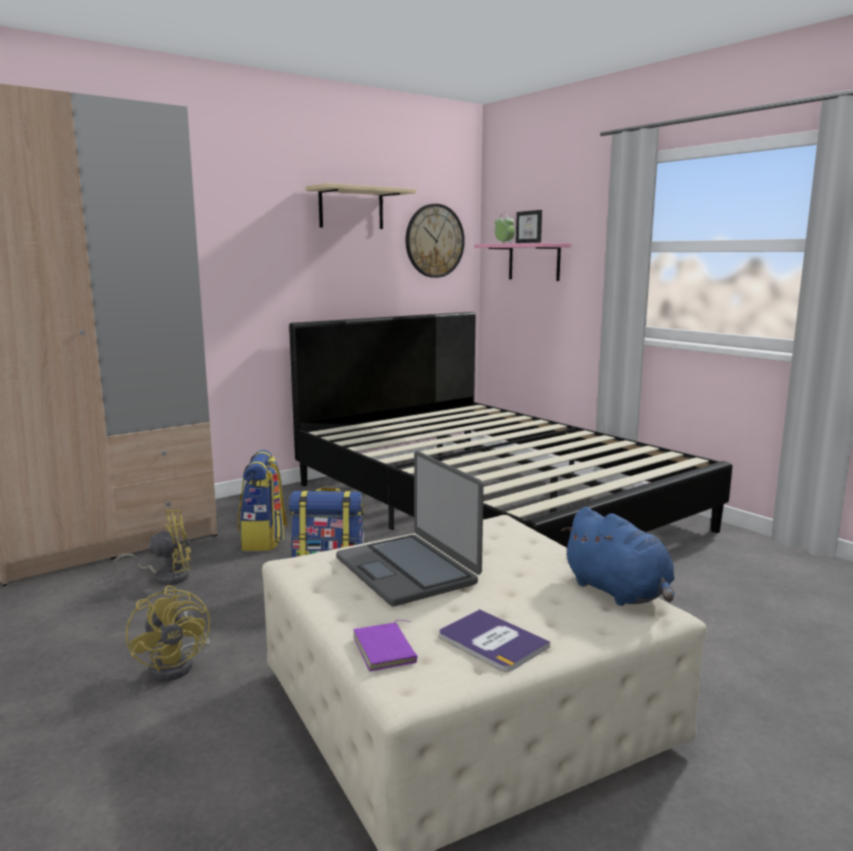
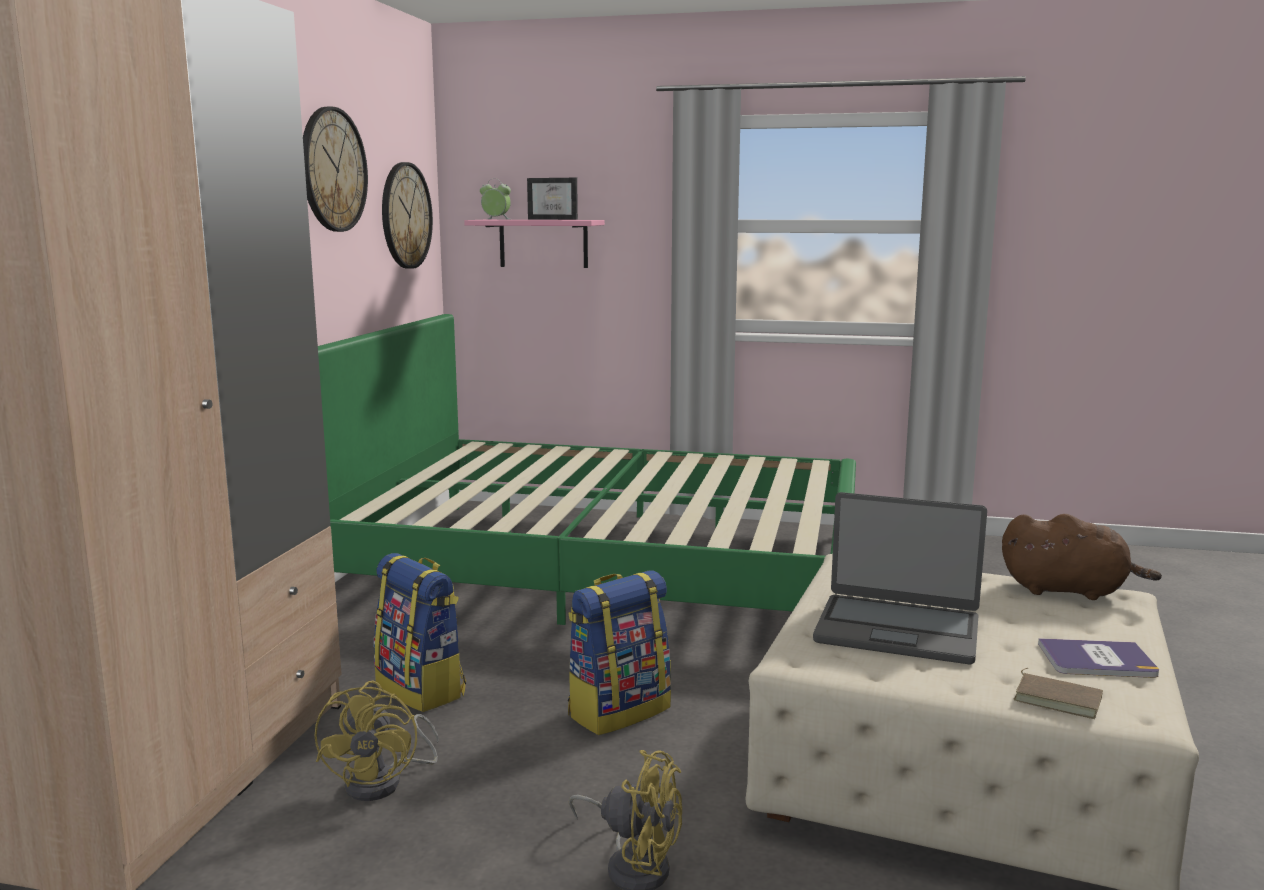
camera: 40 degrees left, 0 degrees up
(166, 576) = (384, 782): yellow fan -> yellow fan turned 150 degrees clockwise
(351, 208) = (333, 170): beige shelf -> wall clock
(387, 650) = (1058, 699): purple book -> brown book
(490, 505) = (606, 566): black bed -> green bed
(619, 592) = (1068, 590): blue plush toy -> brown plush toy

